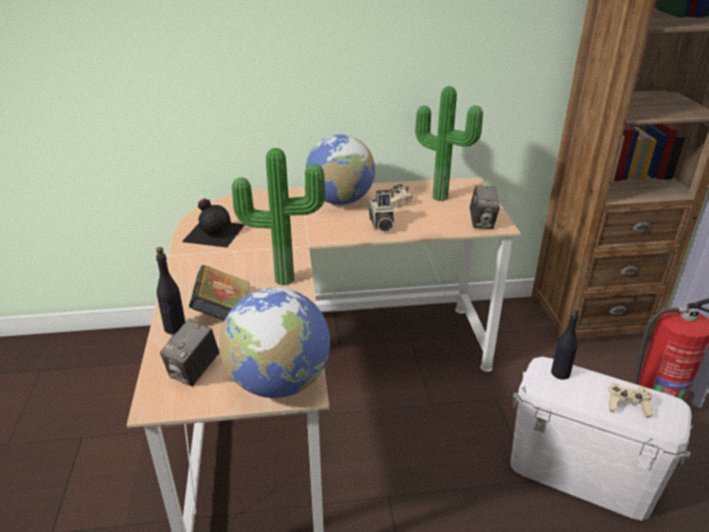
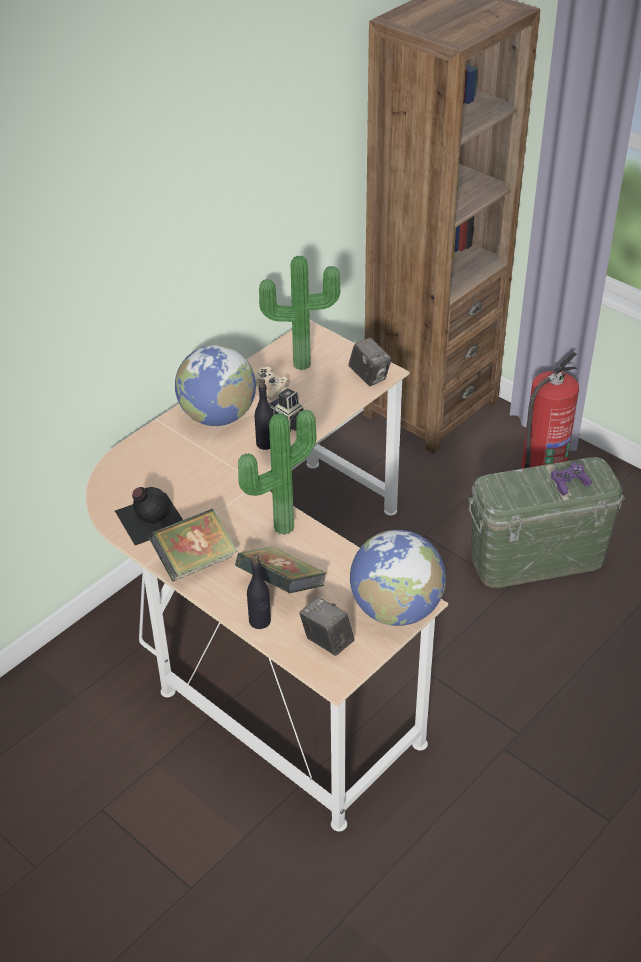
camera: 40 degrees left, 10 degrees up
(194, 371) = (327, 641): camera -> camera turned 150 degrees clockwise
(198, 269) = (195, 562): none -> book
(560, 373) = (506, 483): black bottle -> black bottle (265, 443)
(581, 473) = (537, 558): white storage box -> green storage box
(627, 405) = (569, 484): beige game controller -> purple game controller

